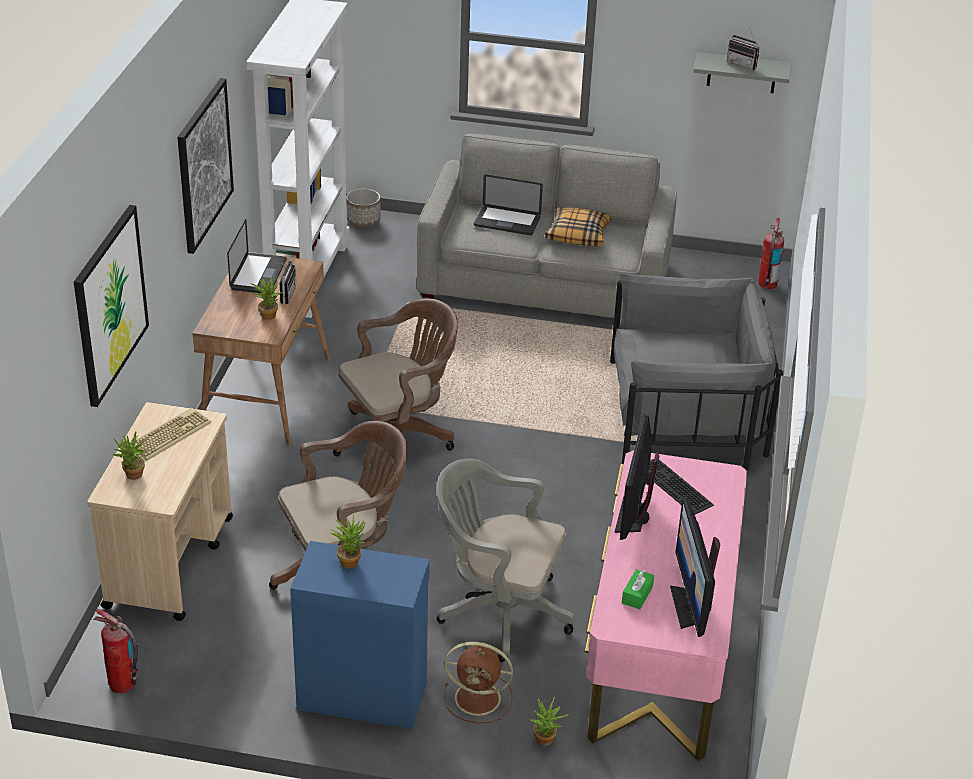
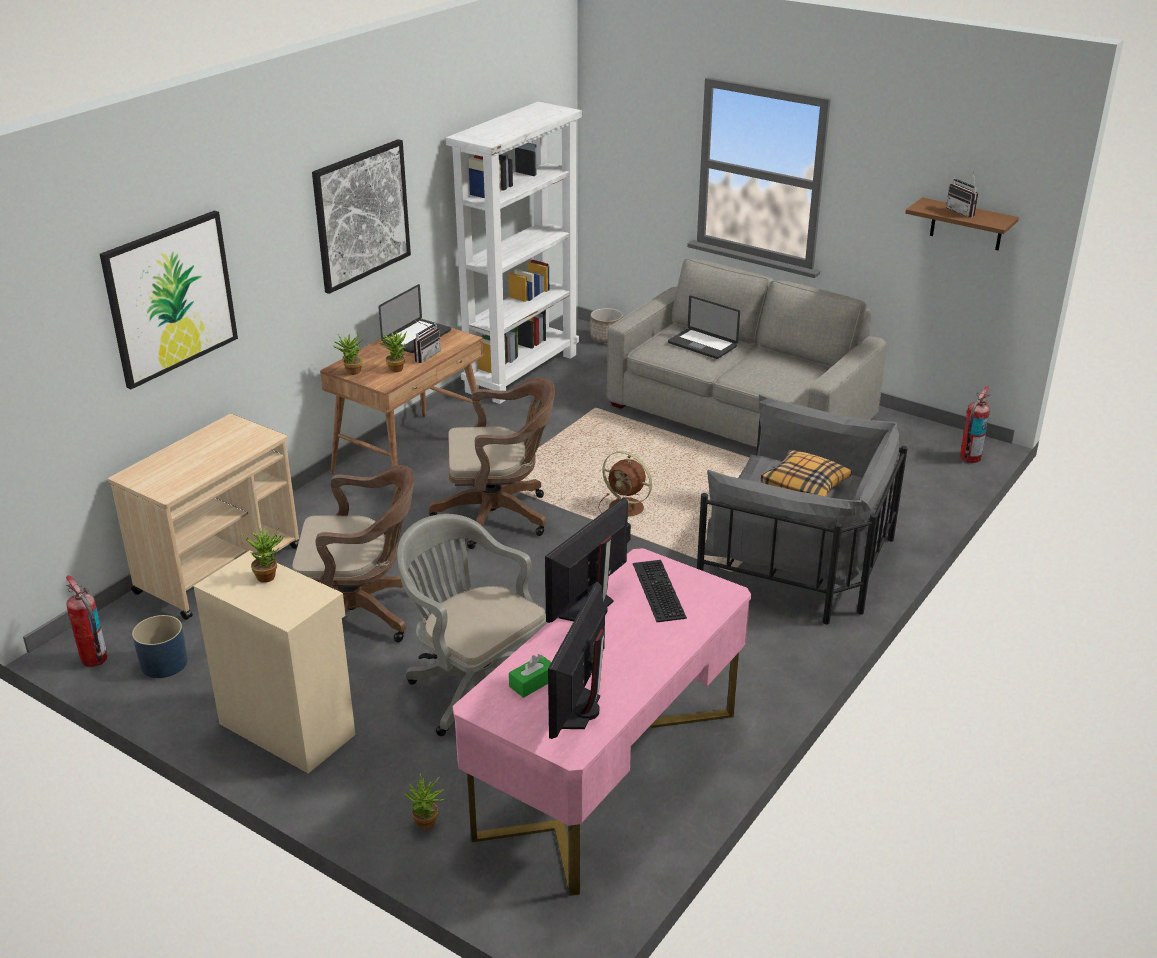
camera: 25 degrees right, 5 degrees down
(132, 476) = (162, 467): potted plant -> potted plant (351, 372)
(169, 434) = (224, 441): keyboard -> none
(195, 669) = (163, 663): none -> blue planter
(361, 694) = (288, 727): blue cabinet -> beige cabinet
(479, 699) = (393, 764): brown fan -> brown fan (628, 508)
(578, 234) = (764, 366): pillow -> pillow (805, 485)
(742, 73) = (966, 224): grey shelf -> brown shelf

